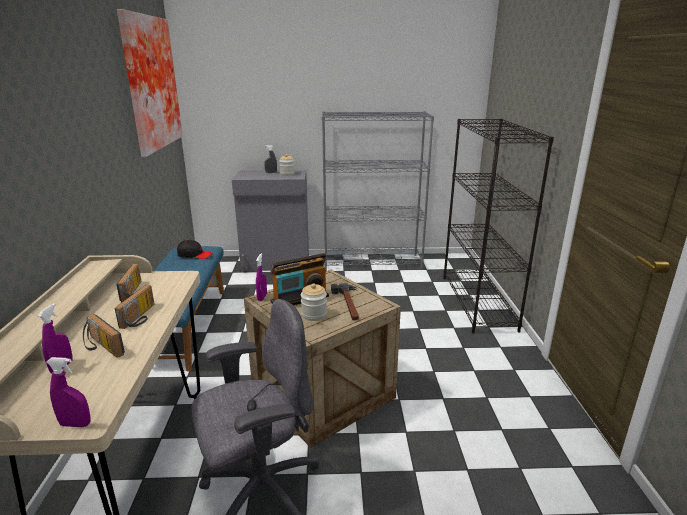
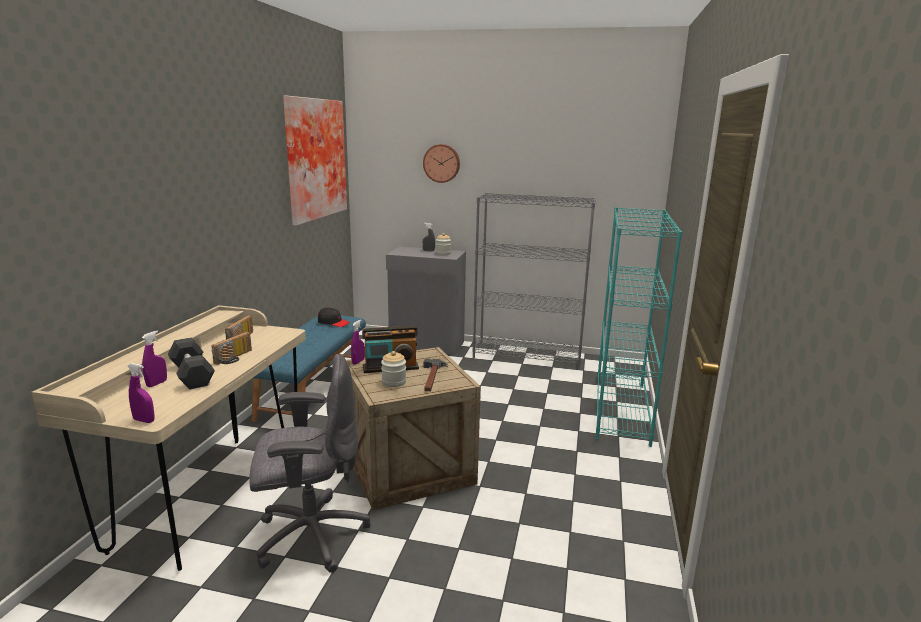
camera: 15 degrees right, 5 degrees down
(101, 347) = (192, 375): radio -> grey dumbbell
(276, 84) = (441, 163): none -> wall clock
(478, 302) = (622, 411): black bookcase -> turquoise bookcase

